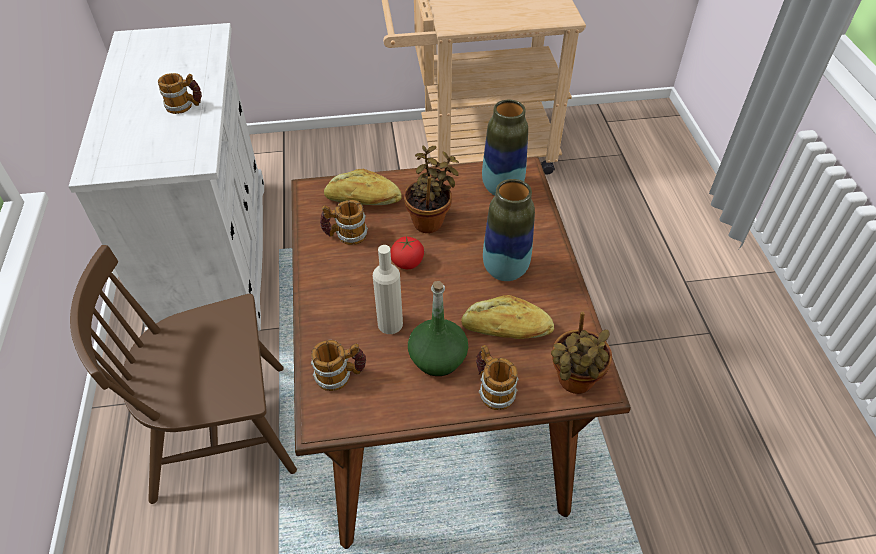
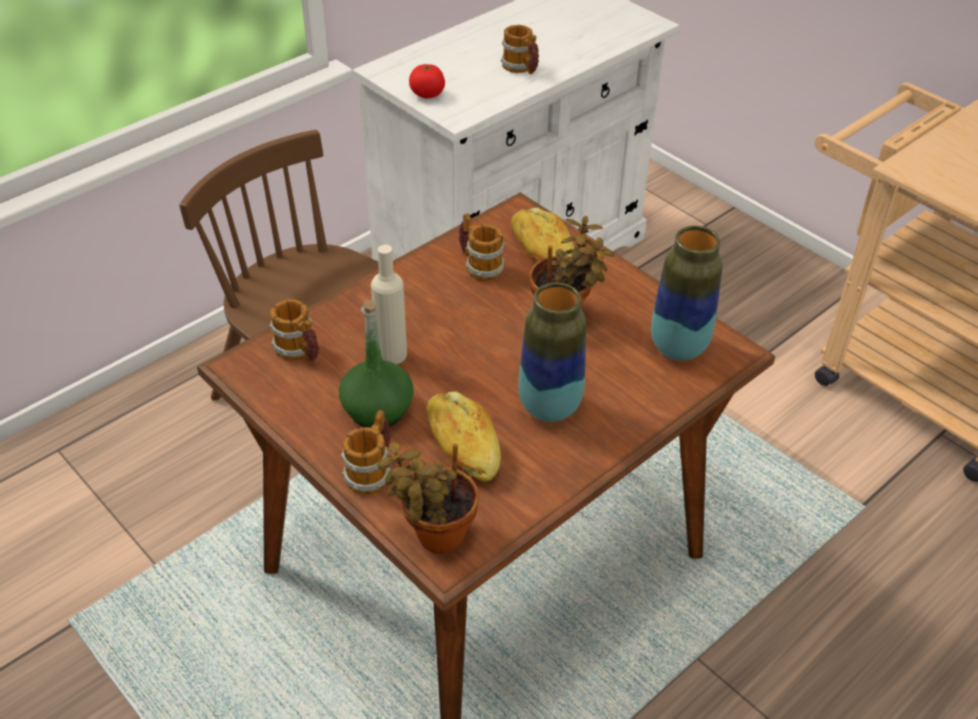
camera: 55 degrees right, 5 degrees down
(407, 262) = (485, 326): tomato -> tomato (427, 94)

